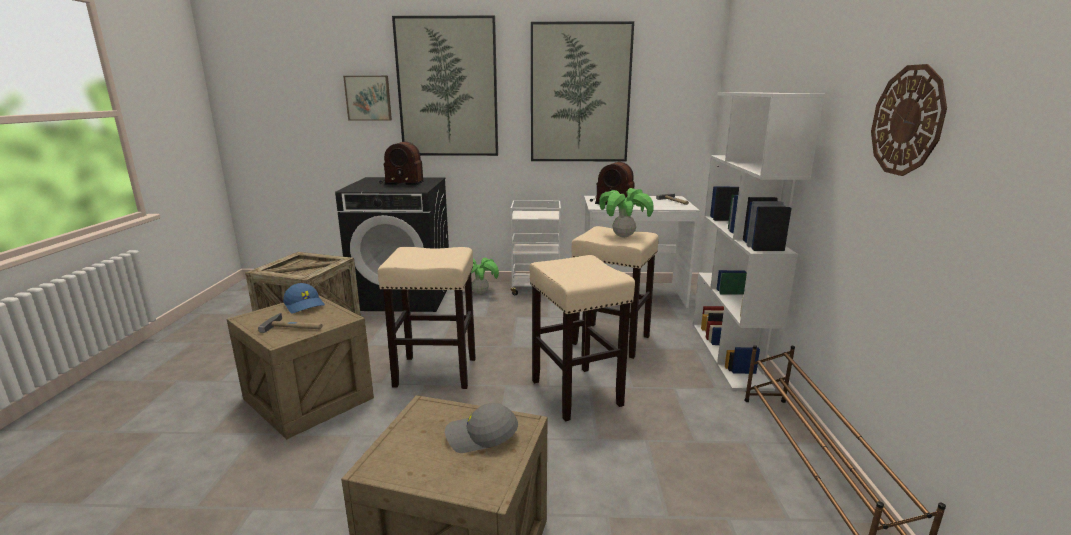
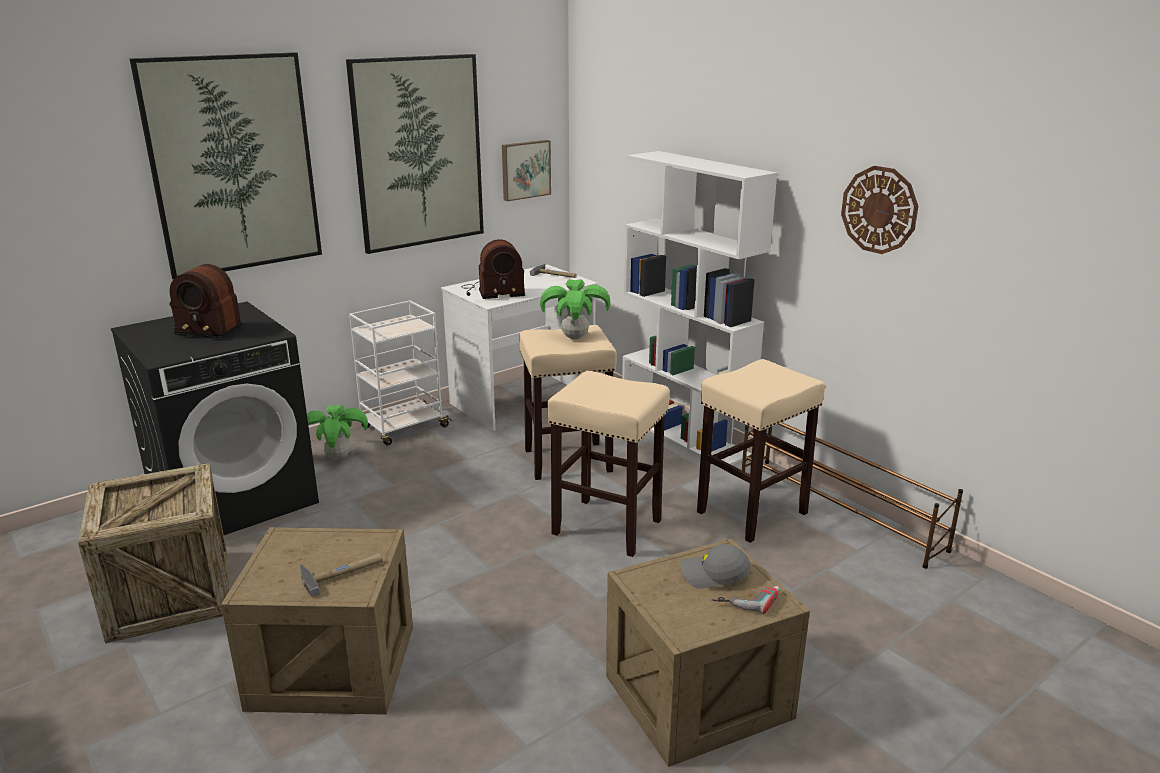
camera: 40 degrees left, 5 degrees up
(305, 305) = (293, 545): blue cap -> none
(368, 98) = (98, 196): picture -> picture (525, 169)
(401, 182) = (208, 326): radio -> radio turned 45 degrees clockwise
(434, 372) = (436, 571): beige stool -> beige stool (751, 513)
(471, 469) = (747, 598): none -> power drill
(481, 437) = (714, 575): grey cap -> grey cap turned 45 degrees clockwise

